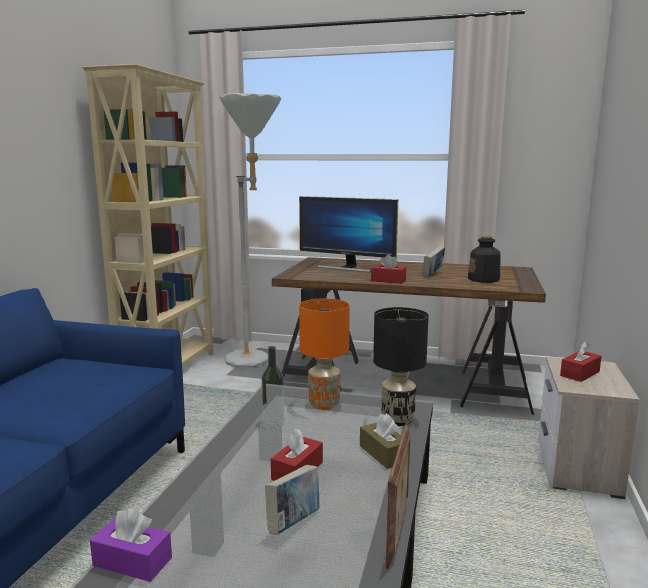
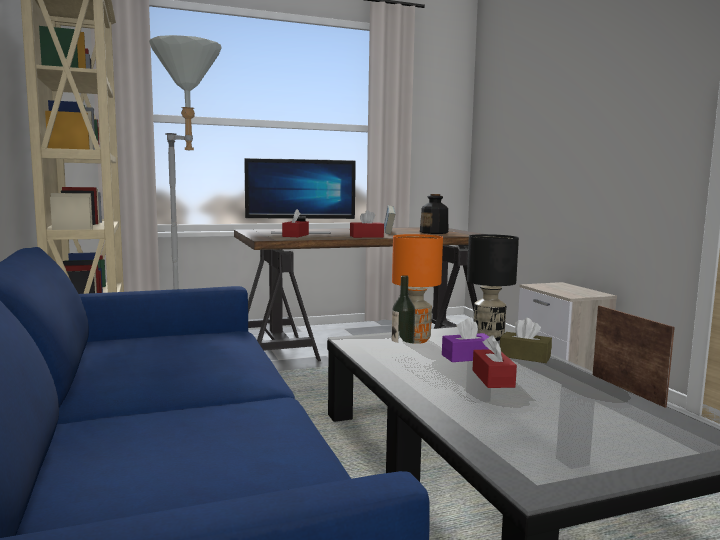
camera: 35 degrees left, 5 degrees down
(132, 561) = (512, 460): purple tissue box -> purple tissue box (467, 357)
(294, 523) = (562, 404): book -> none
(580, 374) = (559, 289): red tissue box -> red tissue box (295, 235)

